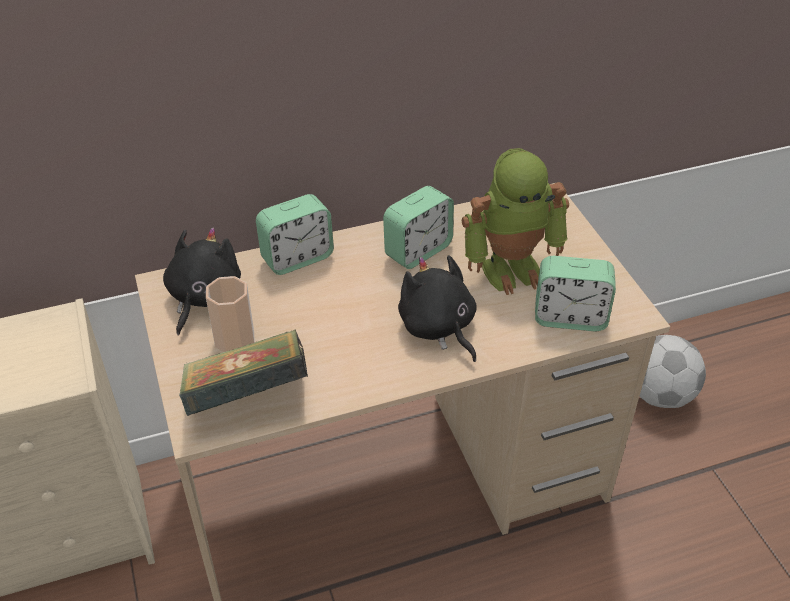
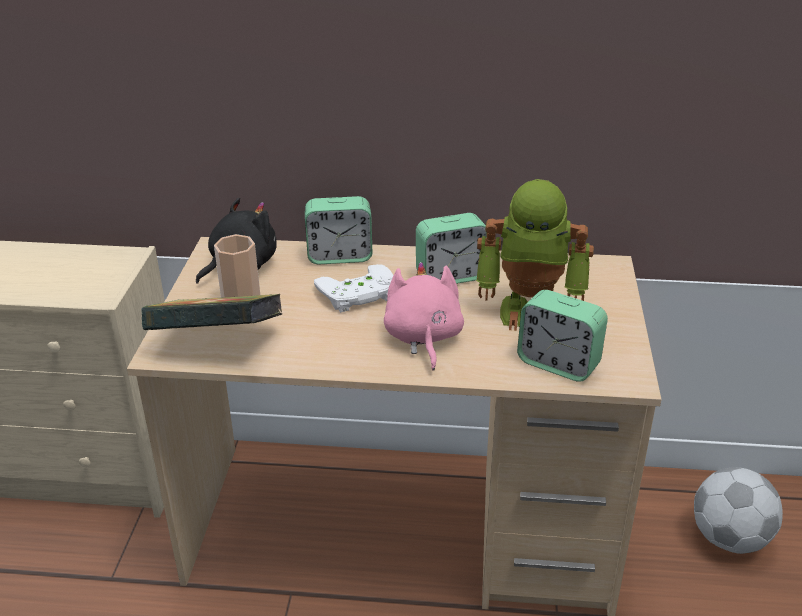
camera: 25 degrees right, 10 degrees down
(347, 298) = (358, 295): none -> white game controller
(438, 328) = (423, 338): black plush toy -> pink plush toy

